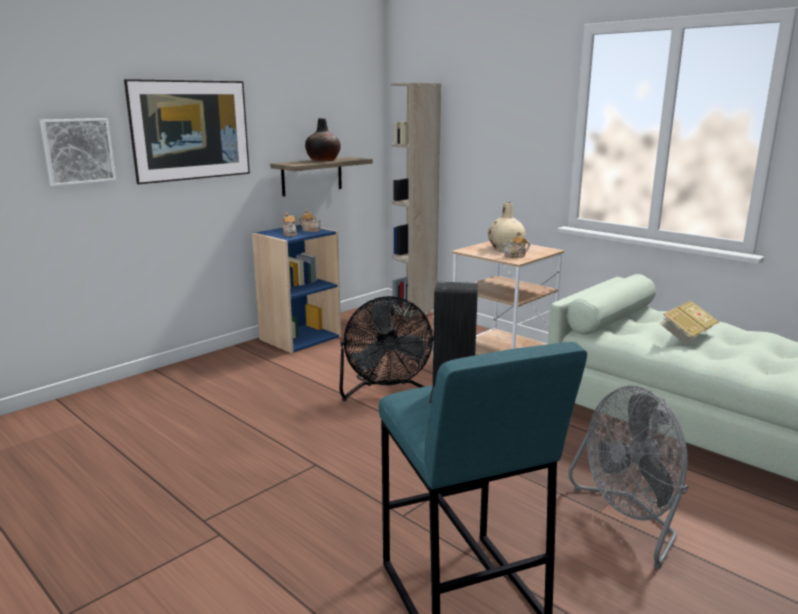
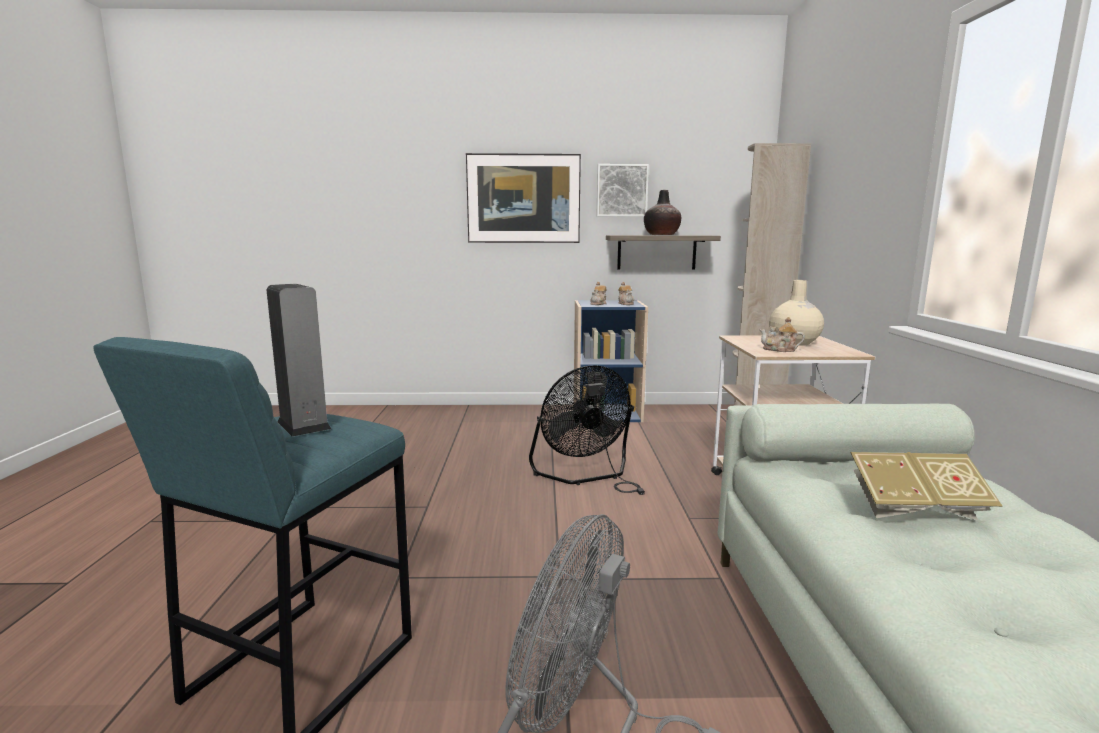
camera: 45 degrees right, 5 degrees down
(77, 151) = (423, 211): picture -> picture (621, 190)
(384, 389) = (593, 475): black fan -> black fan turned 120 degrees clockwise

